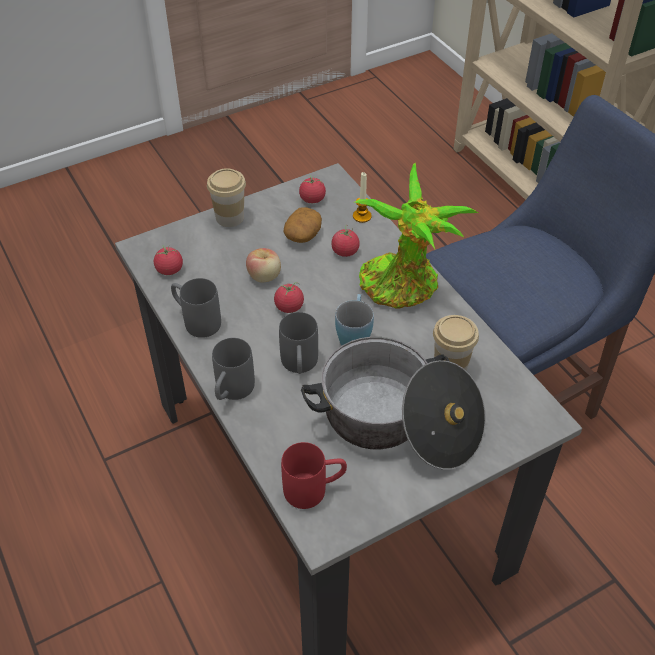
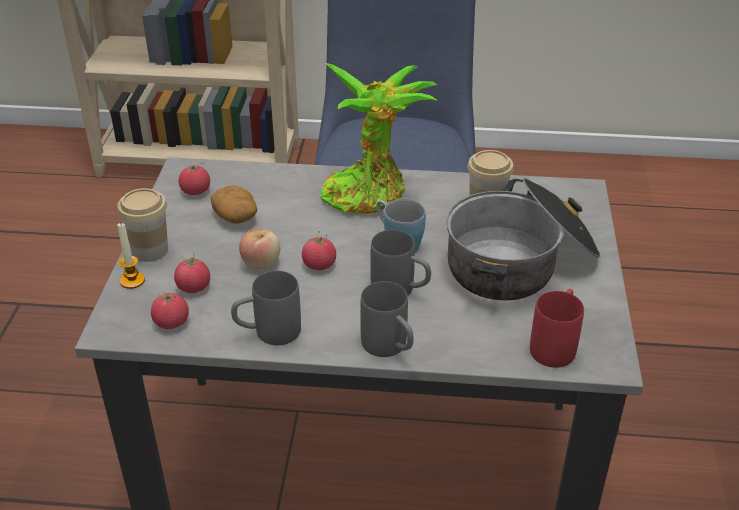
camera: 55 degrees left, 10 degrees down
(345, 251) = (288, 203): tomato -> tomato (194, 287)
(362, 216) = (256, 174): candle -> candle (132, 281)

